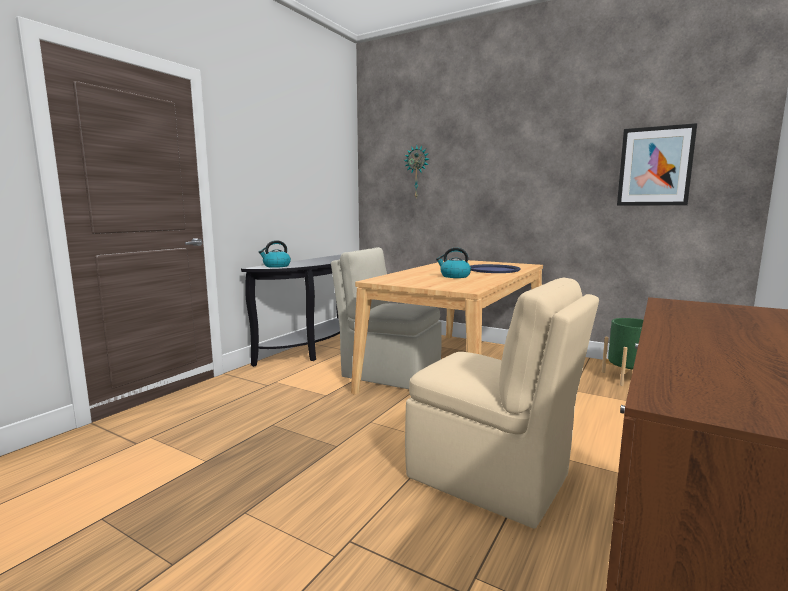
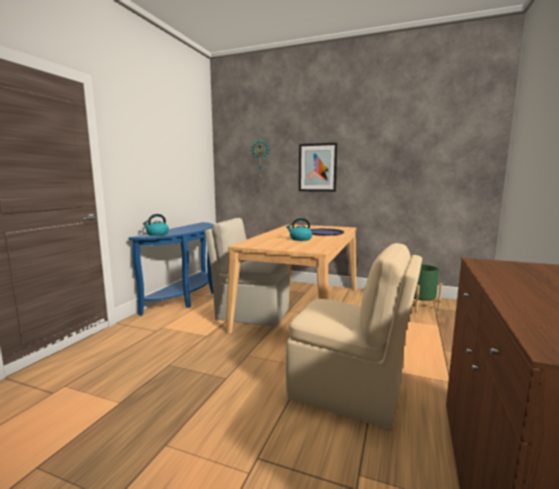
camera: 10 degrees left, 0 degrees up
(314, 349) = (187, 298): black console table -> blue console table
(655, 166) = (431, 158): picture -> picture (317, 167)

